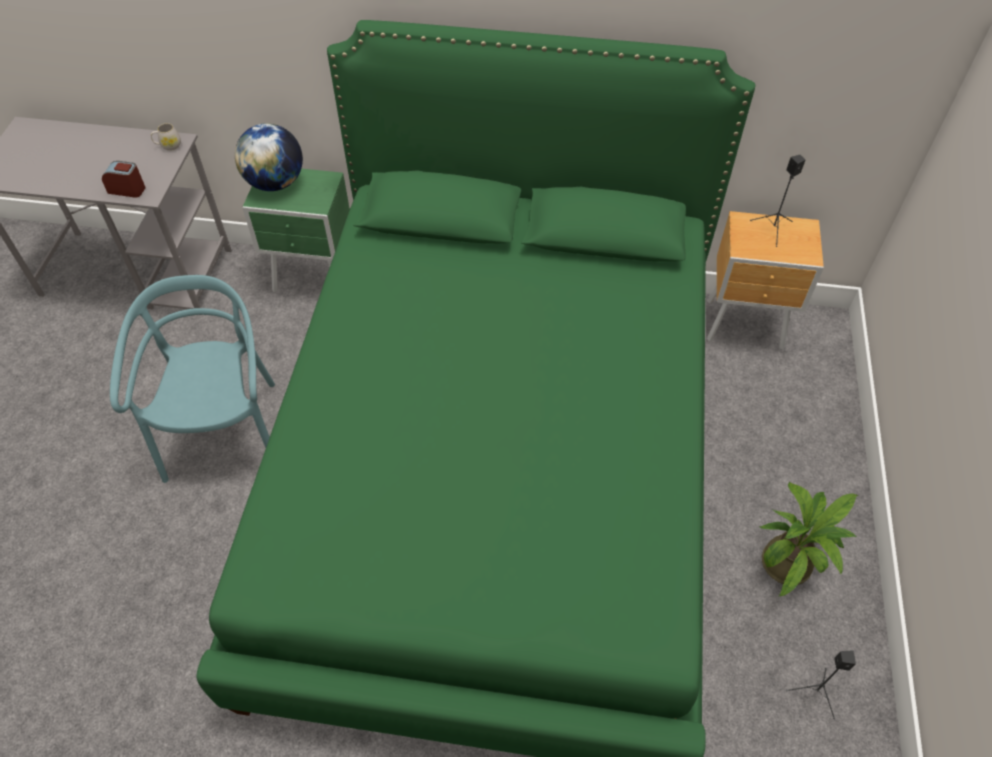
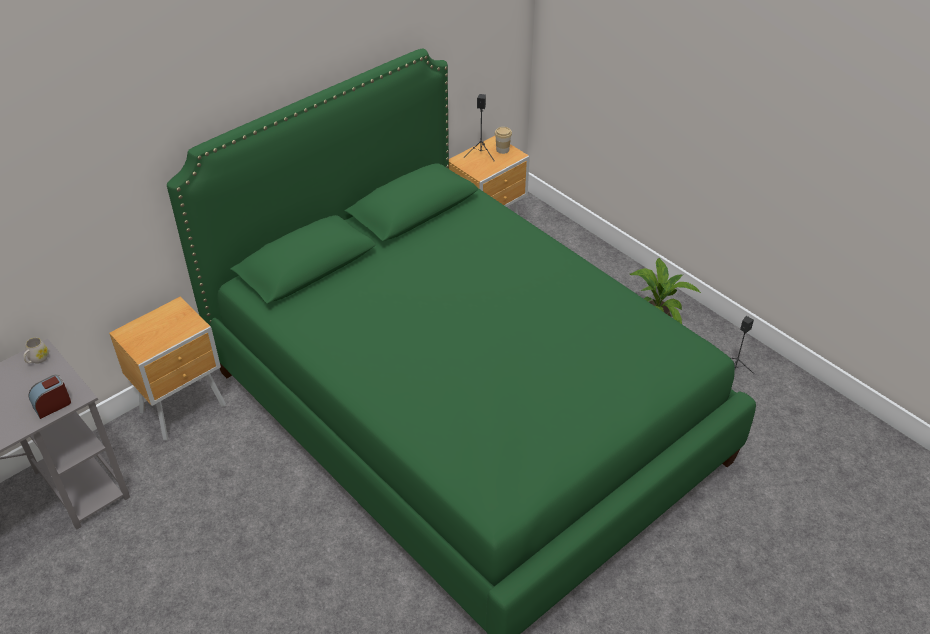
camera: 50 degrees left, 10 degrees down
(226, 432) = (263, 542): turquoise chair -> none
(275, 183) = (139, 335): globe -> none
(316, 278) = (185, 409): green nightstand -> brown nightstand
(803, 241) = (502, 150): none -> cup

